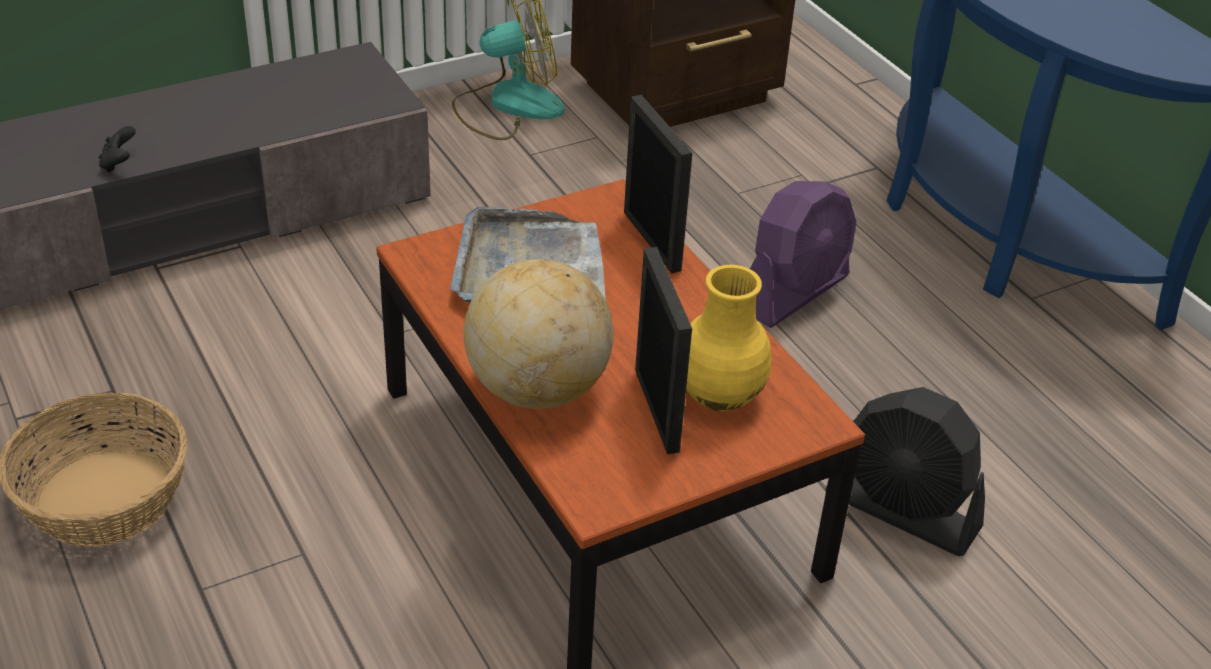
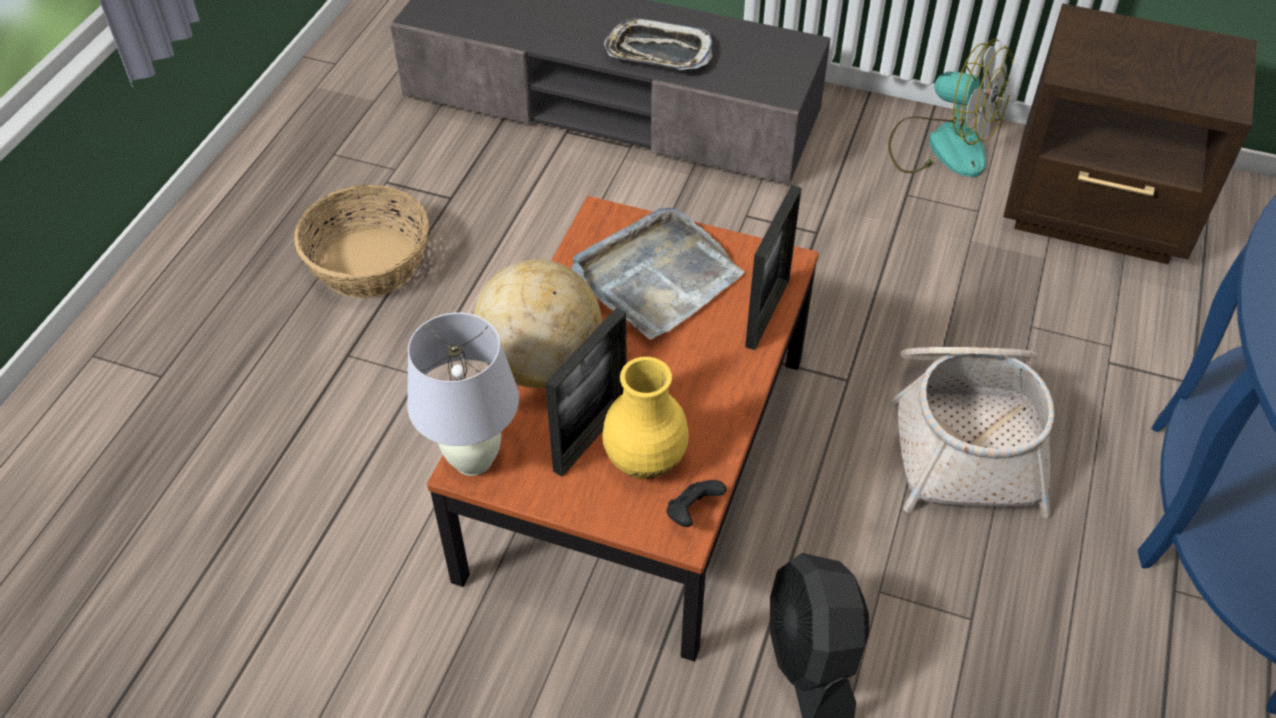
camera: 50 degrees right, 10 degrees up
(119, 163) = (559, 43): black game controller -> black game controller (692, 513)
(232, 124) = (658, 53): none -> tray
(594, 494) = (473, 461): none -> white table lamp
(794, 292) = (965, 436): purple fan -> basket

